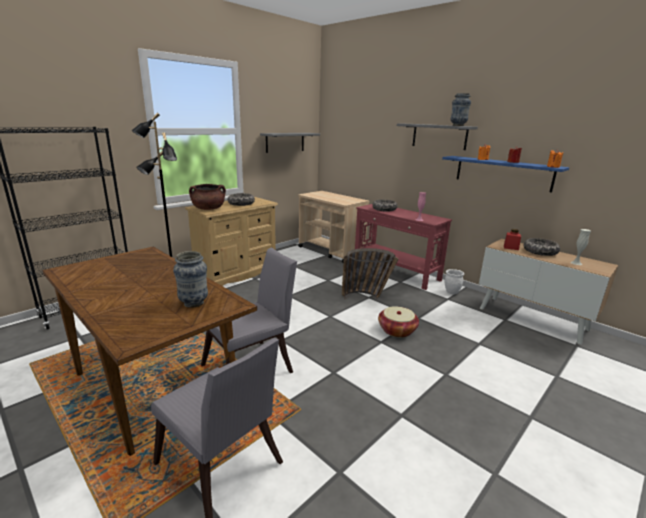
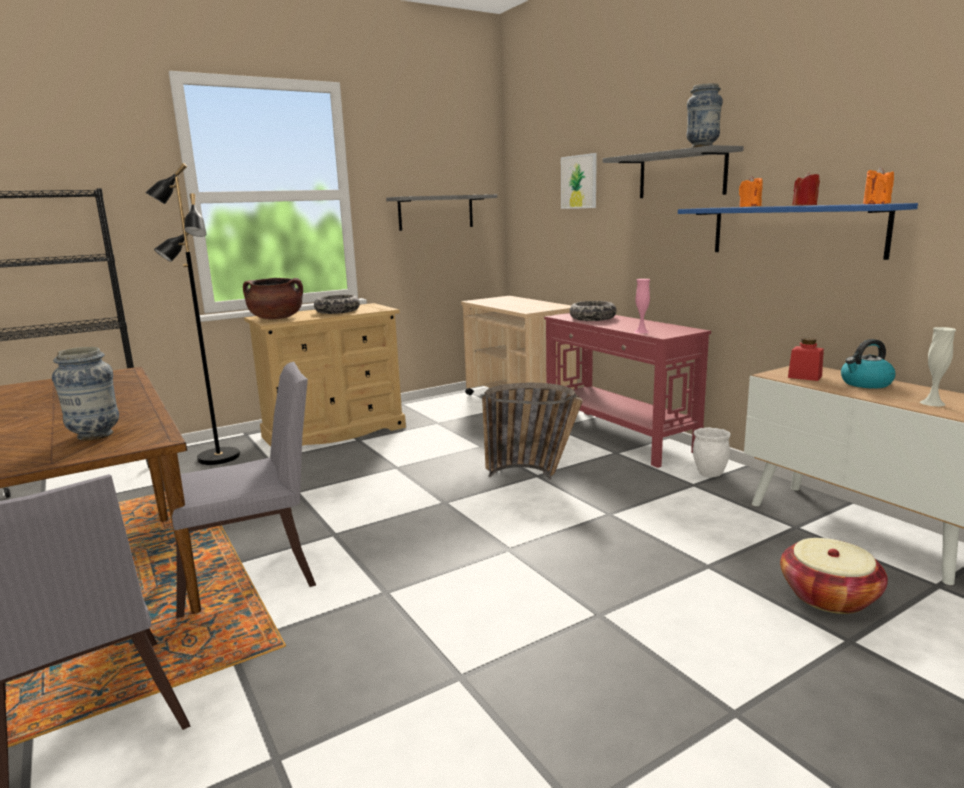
camera: 15 degrees right, 5 degrees down
(372, 131) = (579, 182): none -> picture
(397, 330) = (553, 532): basket -> basket (829, 596)
(540, 252) = (865, 384): bowl -> kettle

